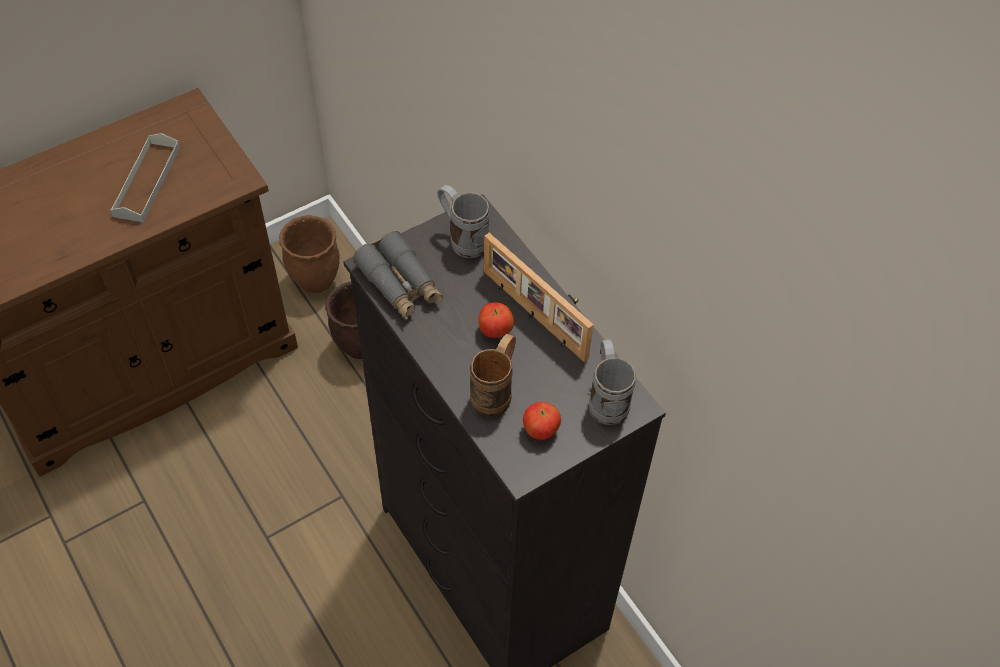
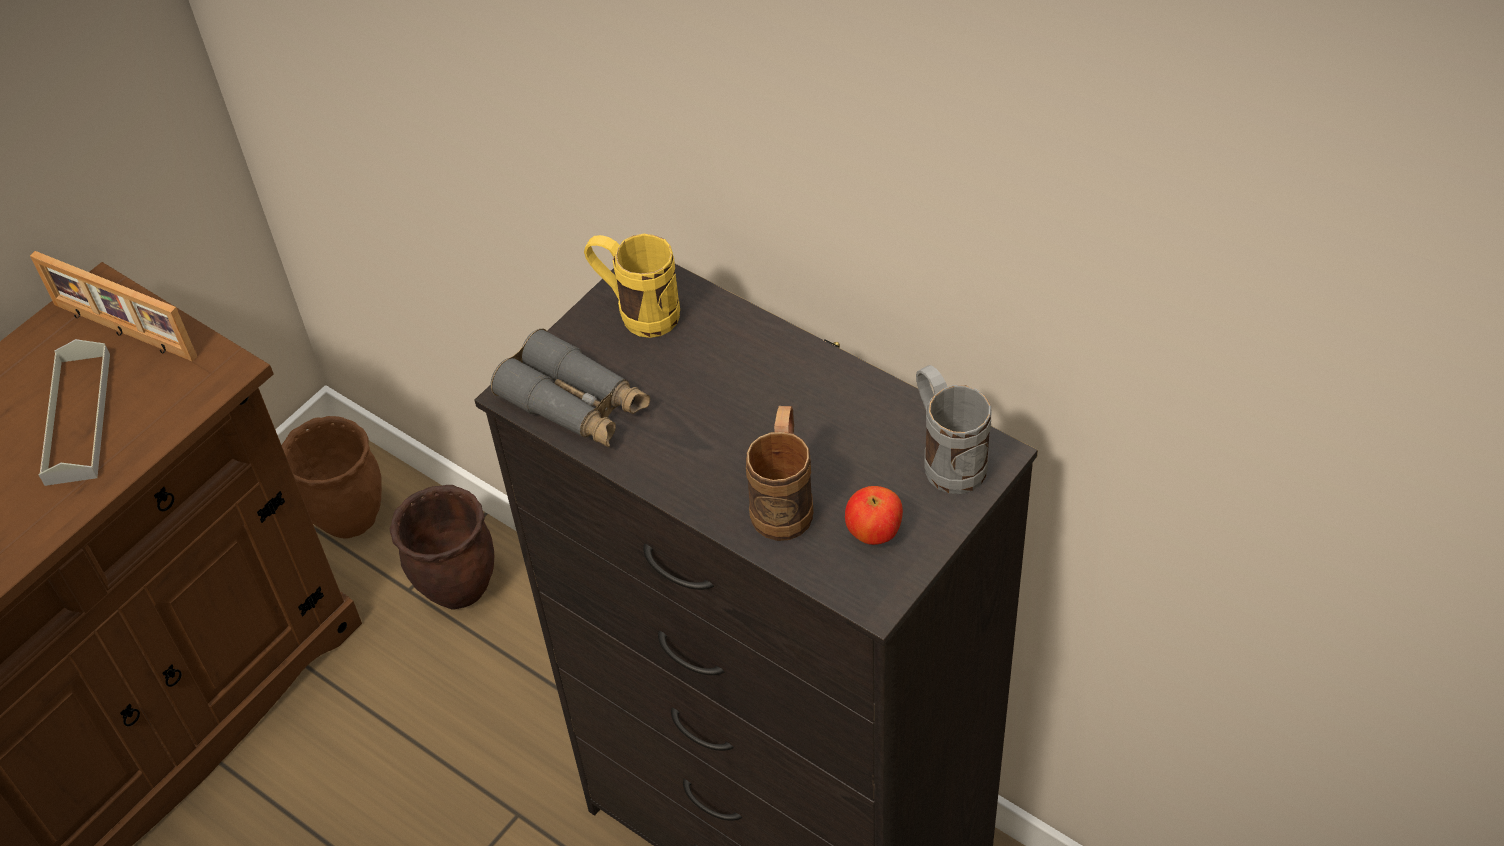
camera: 15 degrees left, 5 degrees down
(462, 238) = (637, 312): grey mug -> yellow mug
(495, 330) = (744, 421): apple -> none
(533, 315) = (789, 383): picture frame -> picture frame (123, 332)

